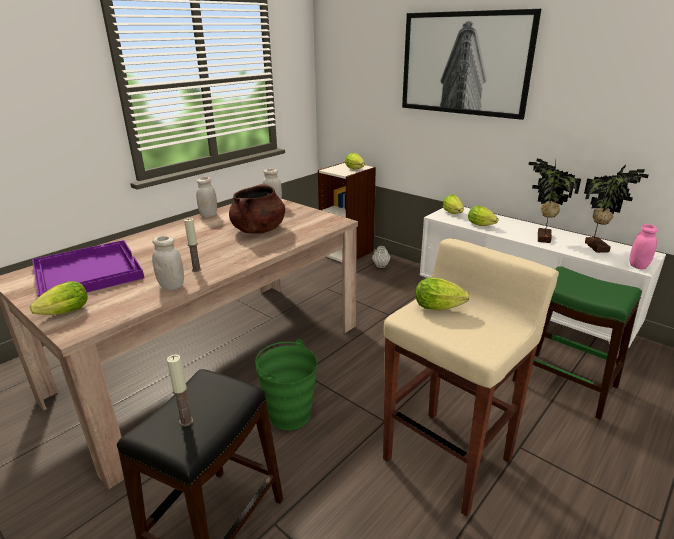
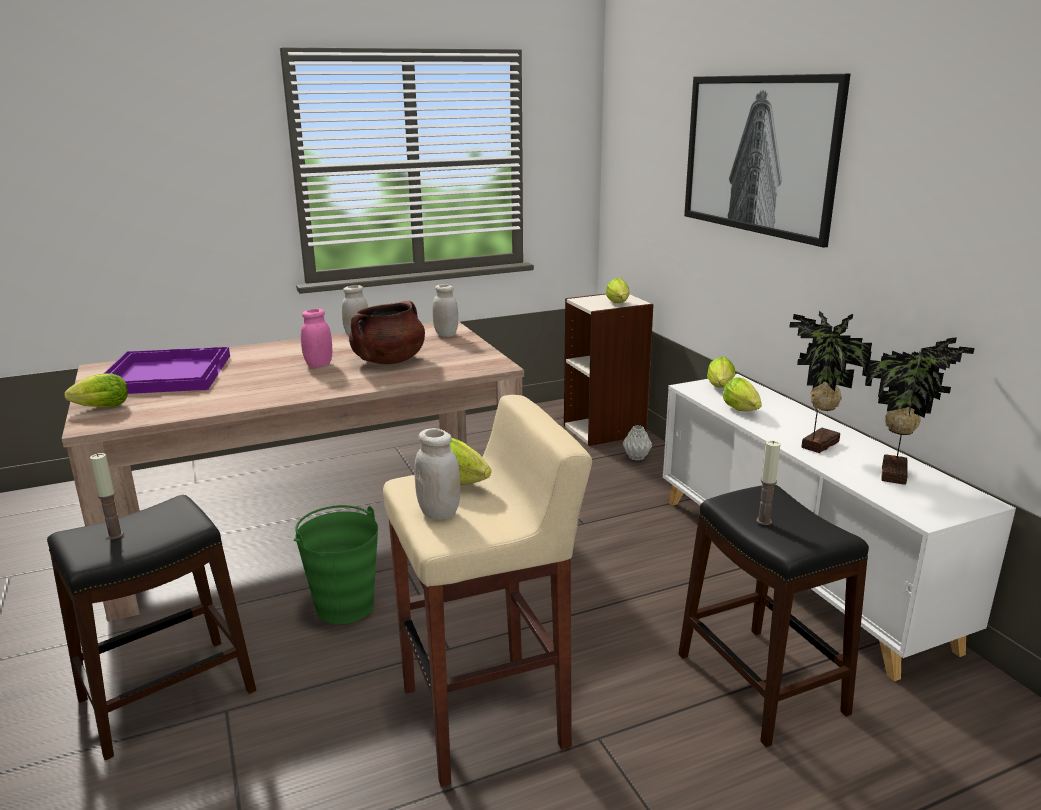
camera: 25 degrees right, 5 degrees down
(172, 286) = (222, 402): white jar -> white jar (439, 512)
(196, 269) = (266, 391): candle -> candle (764, 521)
(564, 383) = (761, 682): green stool -> black stool
(638, 266) = (928, 513): pink jar -> pink jar (319, 364)

